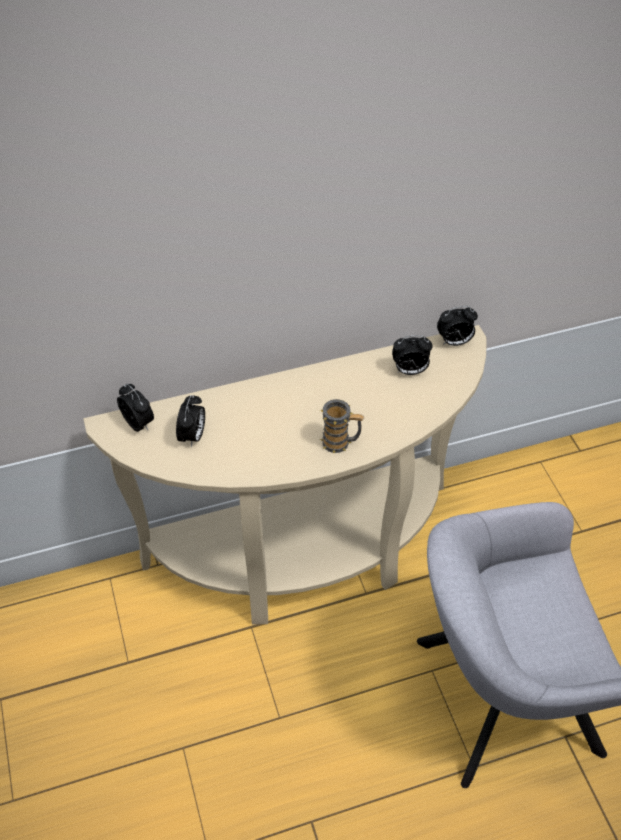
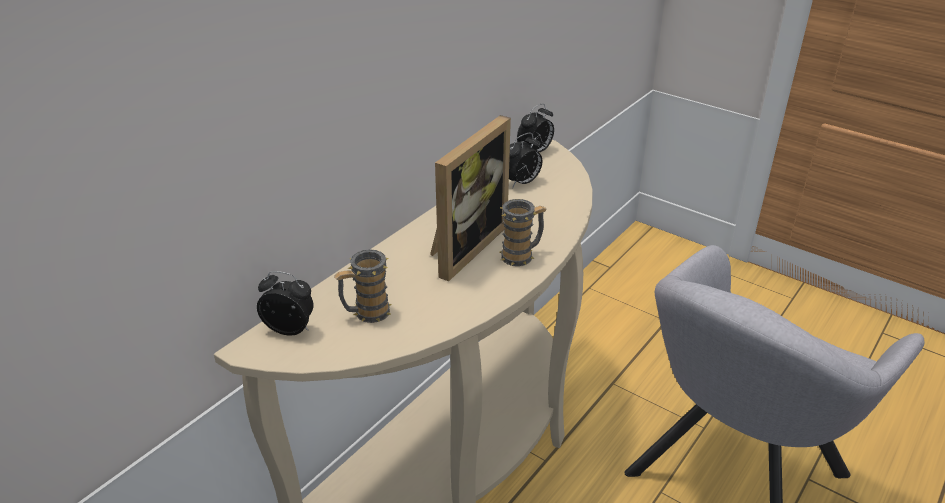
camera: 35 degrees left, 15 degrees down
(193, 436) = (366, 313): alarm clock -> mug
(306, 412) = (463, 246): none -> picture frame

